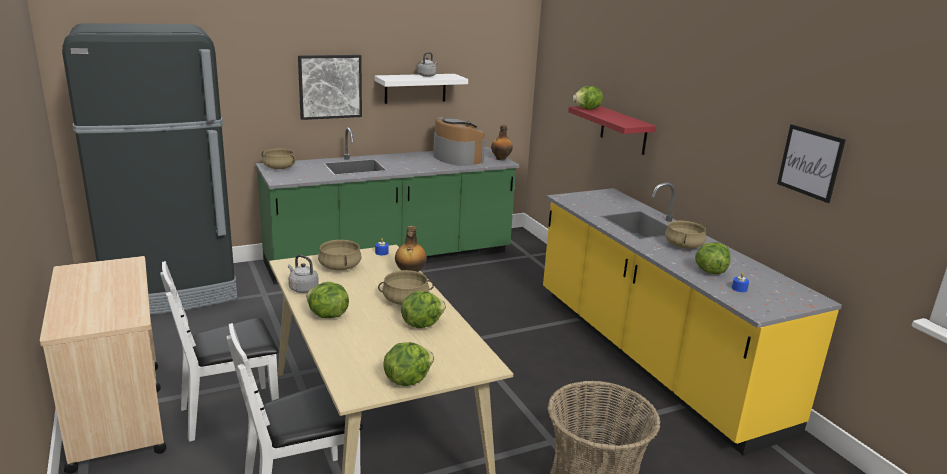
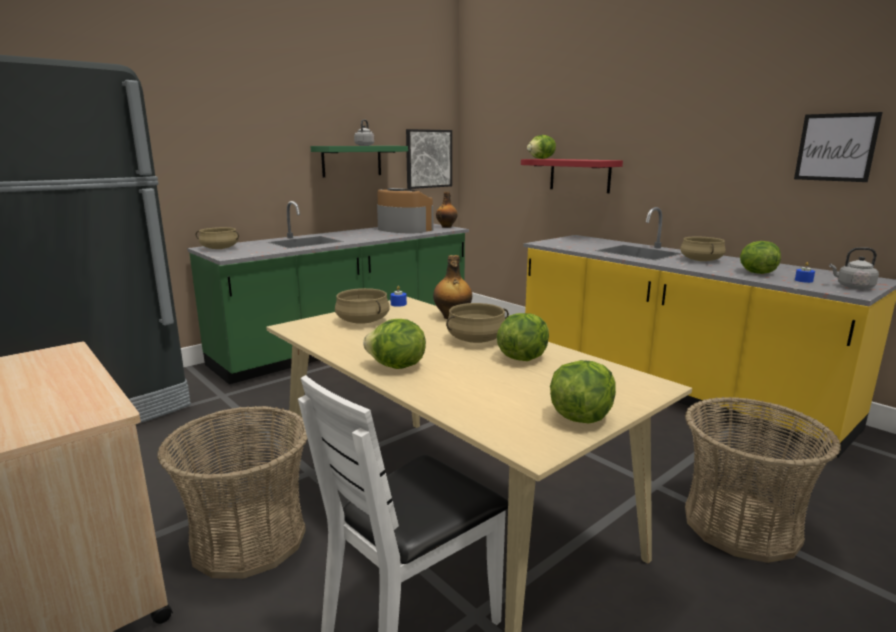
camera: 15 degrees left, 5 degrees down
(231, 413) = (248, 539): white chair -> basket
(302, 288) = (336, 345): grey kettle -> grey kettle (853, 287)
(330, 86) = (265, 157): picture -> picture (428, 158)
(415, 88) = (352, 161): white shelf -> green shelf

